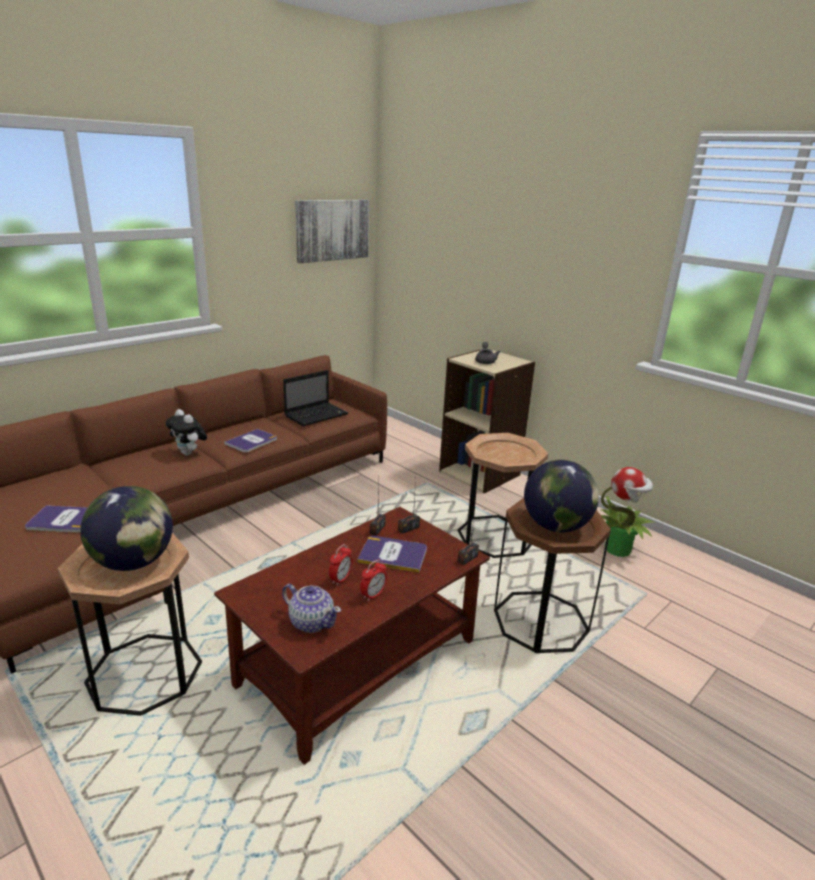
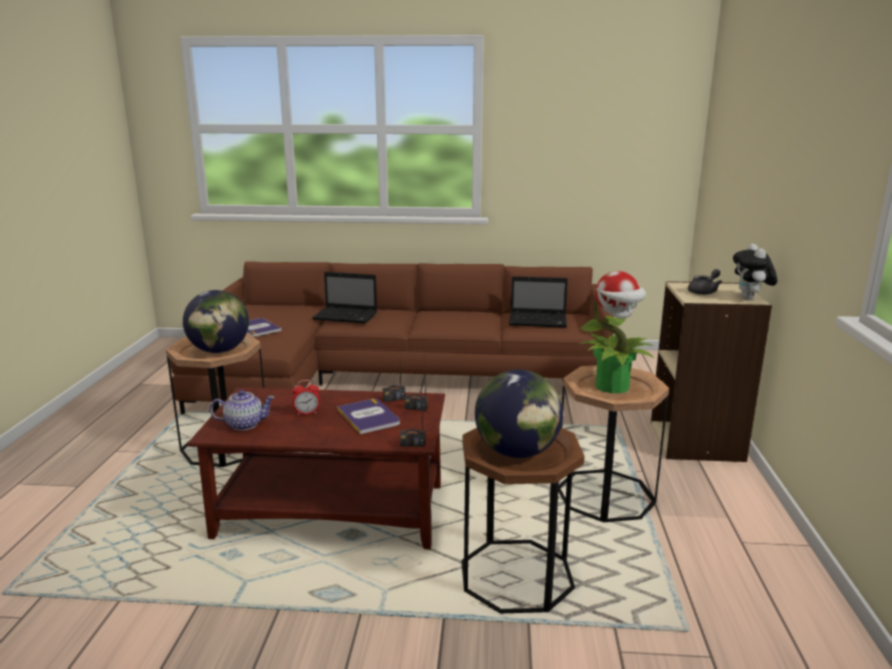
camera: 50 degrees right, 5 degrees down
(136, 468) = (346, 316): none -> laptop
(189, 453) = (395, 319): plush toy -> plush toy (750, 299)
(251, 441) = (449, 324): book -> none
(311, 622) = (244, 424): teapot -> teapot turned 90 degrees counterclockwise
(332, 230) = (637, 135): picture -> none
(373, 595) = (304, 430): alarm clock -> none
(618, 549) = (740, 578): potted plant -> potted plant (613, 387)

